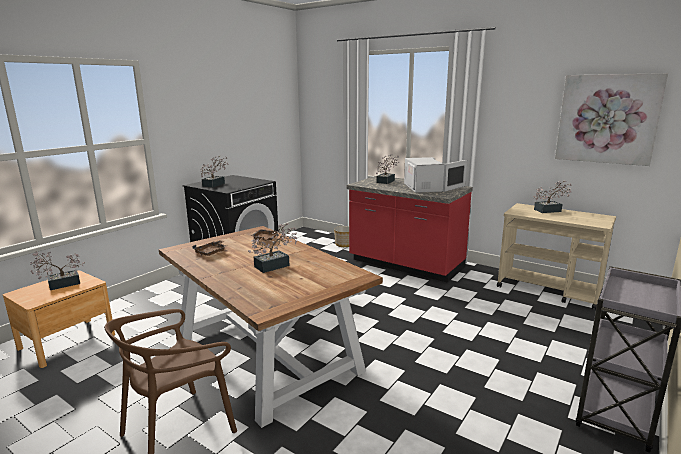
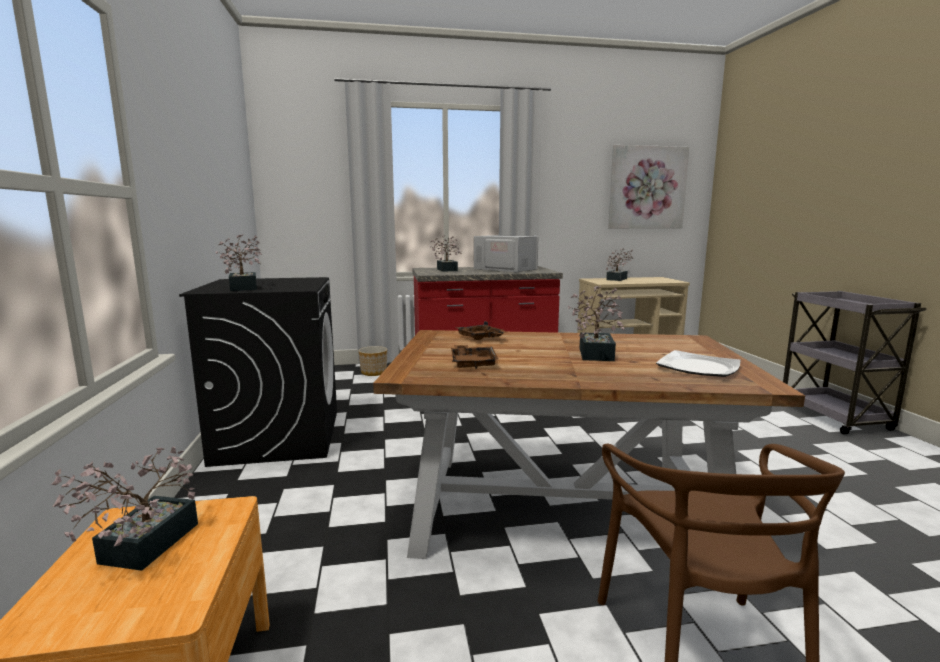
camera: 45 degrees left, 5 degrees down
(281, 291) = (697, 367): none -> plate

